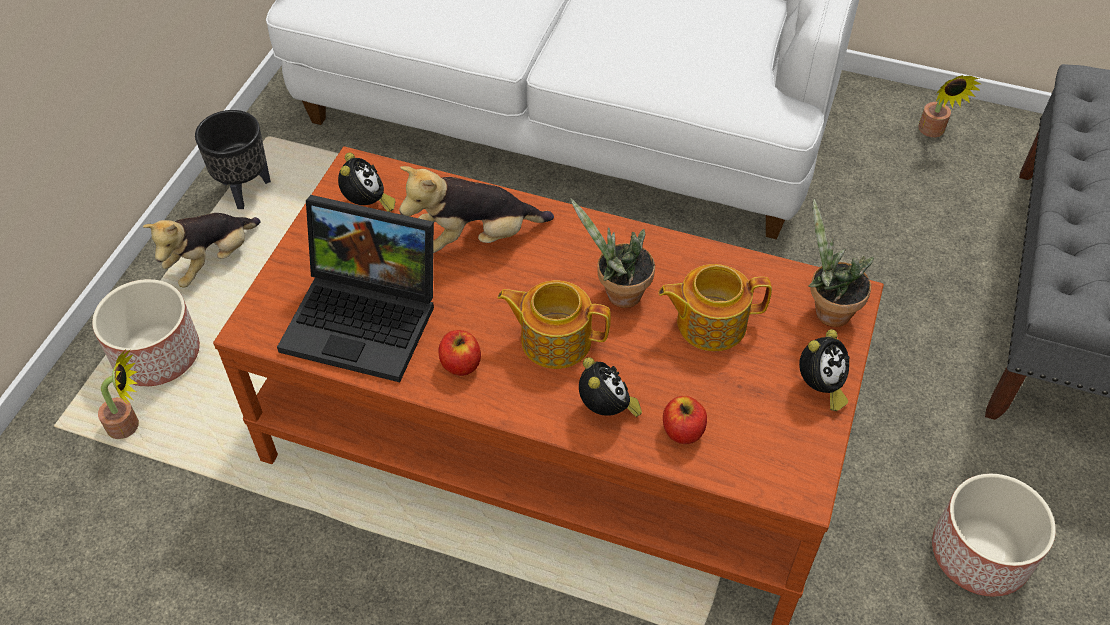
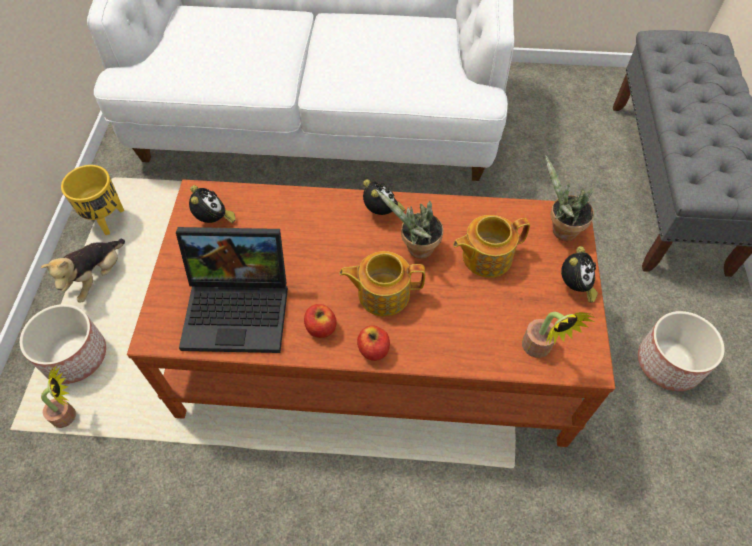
camera: 15 degrees left, 5 degrees up
(244, 192) = (107, 221): black planter -> yellow planter
(476, 239) = (302, 230): plush toy -> none
(606, 410) = (436, 338): alarm clock -> alarm clock (382, 212)
(683, 431) = (494, 341): apple -> apple (373, 349)
(933, 132) = (553, 91): potted plant -> potted plant (539, 350)

